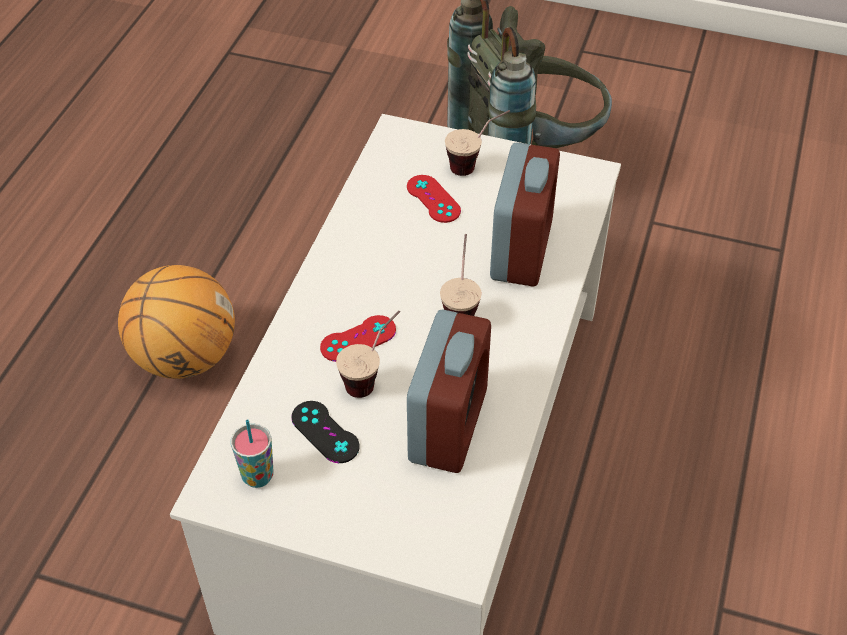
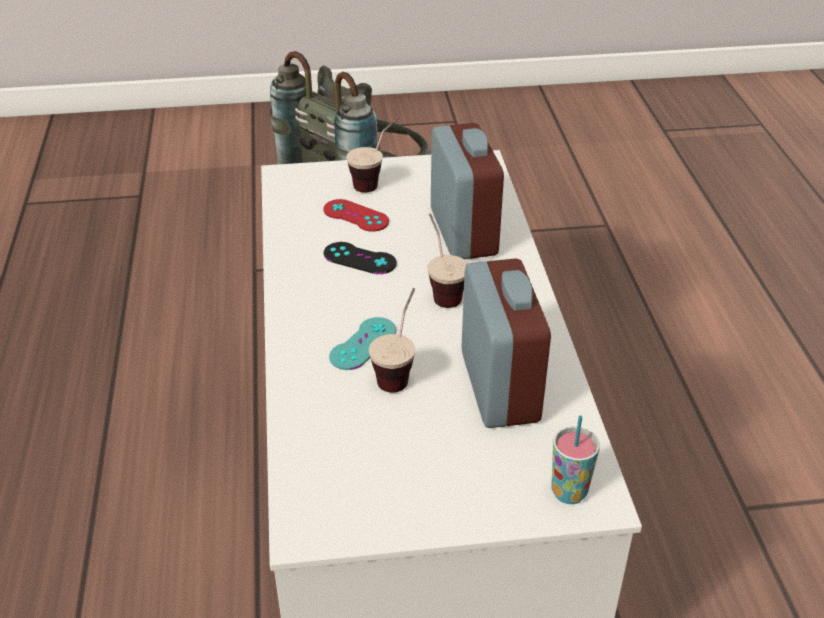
camera: 25 degrees left, 10 degrees down
(184, 357) = (120, 473): basketball -> none
(257, 476) = (343, 494): cup -> cup (569, 492)
(325, 432) = (385, 432): black game controller -> black game controller (359, 258)
(358, 339) = (363, 344): red game controller -> turquoise game controller

